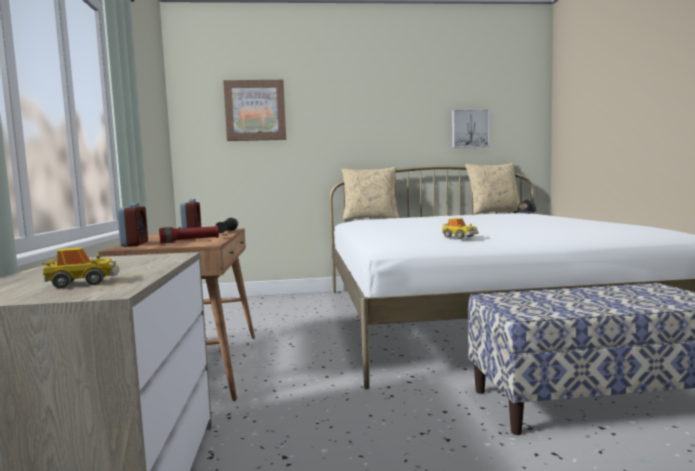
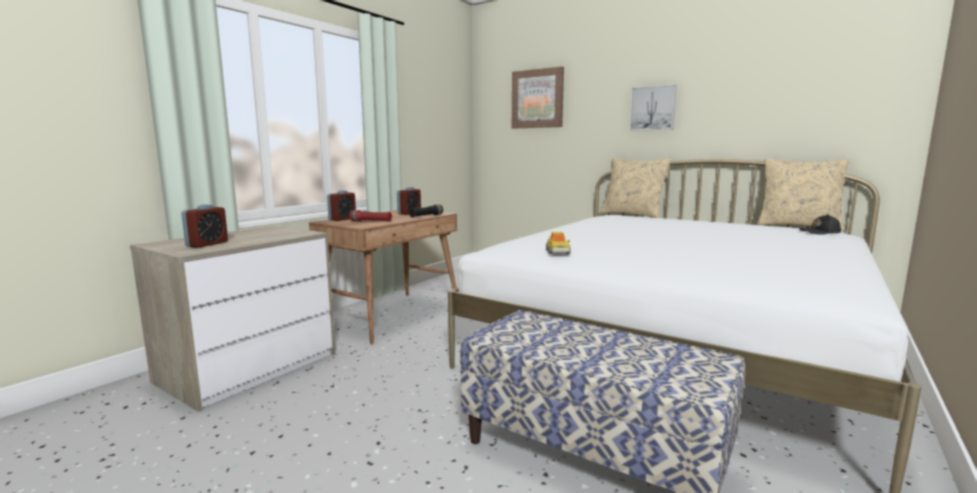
camera: 40 degrees right, 5 degrees up
(82, 283) = (207, 244): toy car -> alarm clock
(470, 128) = (782, 111): picture -> picture (653, 108)

